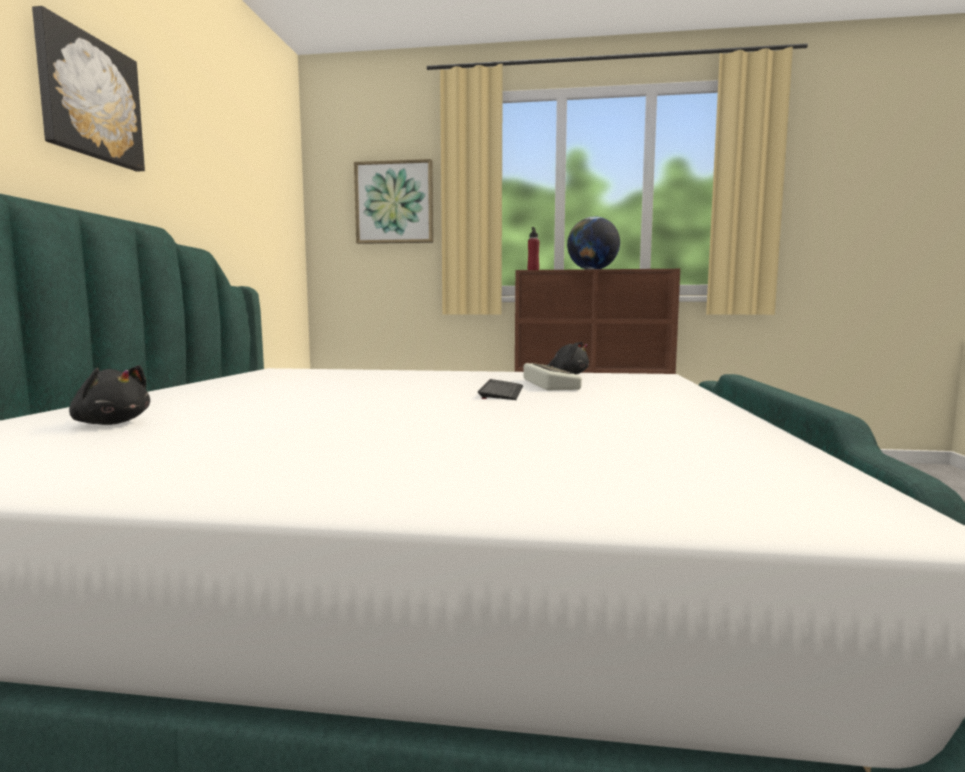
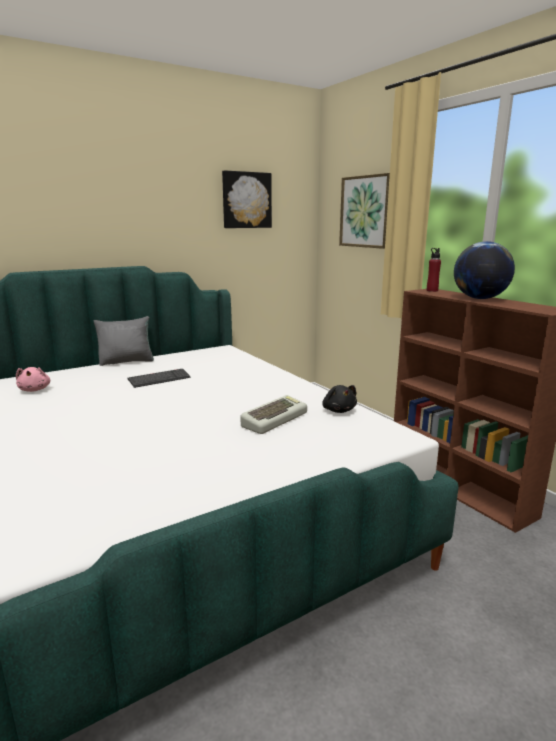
camera: 50 degrees right, 10 degrees up
(88, 98) = (108, 202): picture -> picture (246, 200)
(111, 423) = (35, 390): black plush toy -> pink plush toy
(168, 389) = (126, 361): none -> grey pillow
(502, 392) = (216, 418): keyboard -> keyboard (159, 379)

